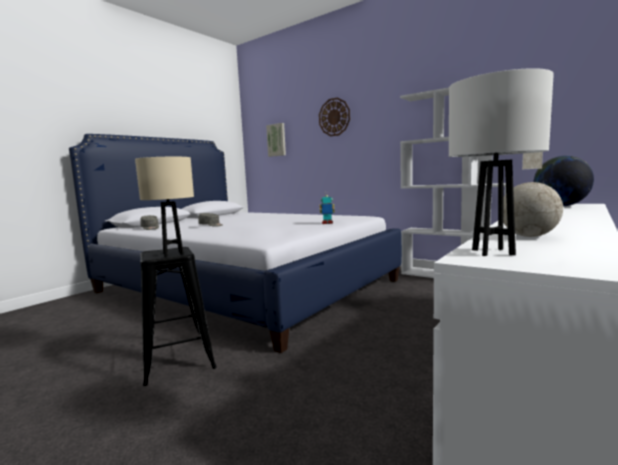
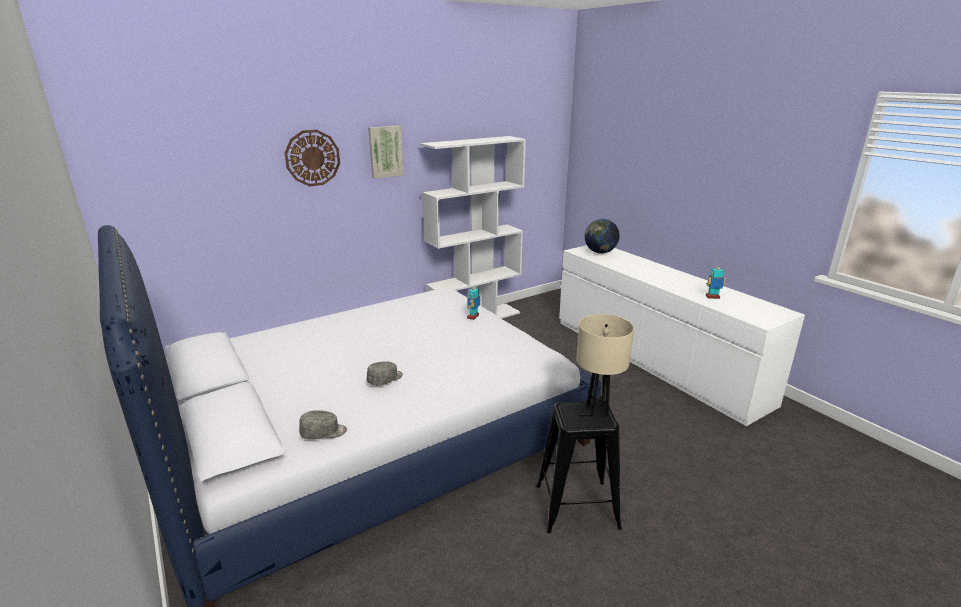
camera: 70 degrees left, 15 degrees up
(277, 140) = (190, 194): picture -> picture (385, 151)
(492, 252) = (750, 315): white table lamp -> none
(528, 236) = (712, 297): globe -> toy robot

